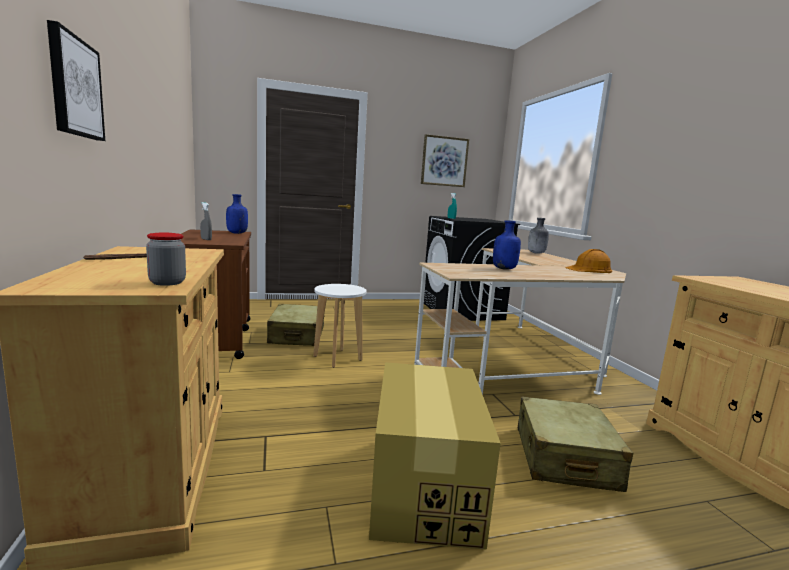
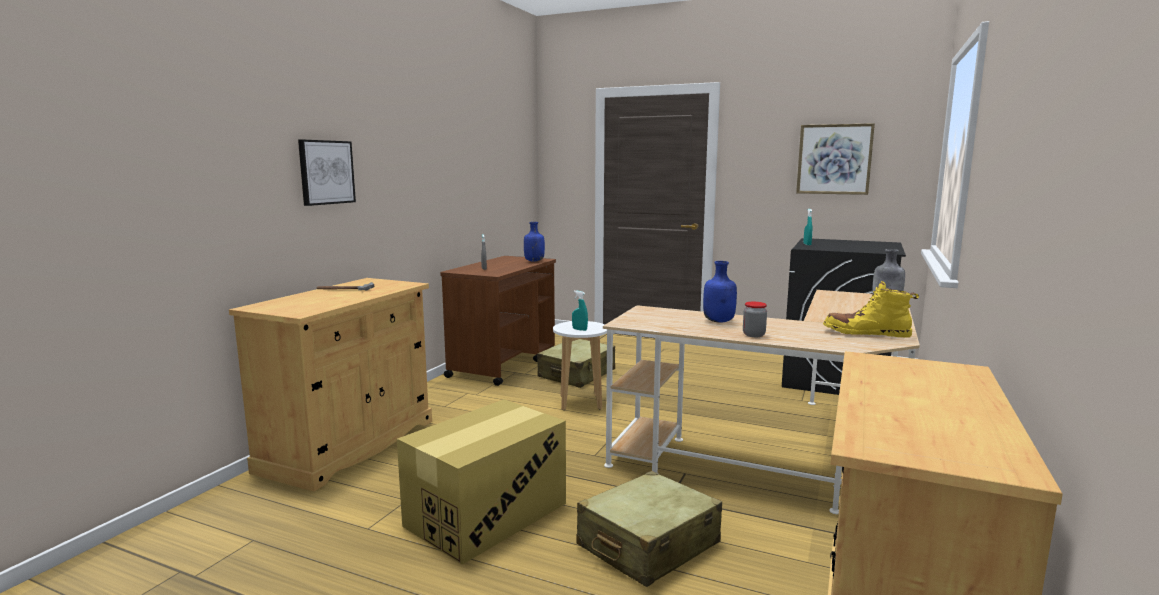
camera: 40 degrees right, 0 degrees up
(167, 282) = (312, 309): jar -> jar (753, 335)
(345, 291) = (579, 329): none -> turquoise spray bottle
(589, 269) = (866, 334): orange hard hat -> yellow boot

